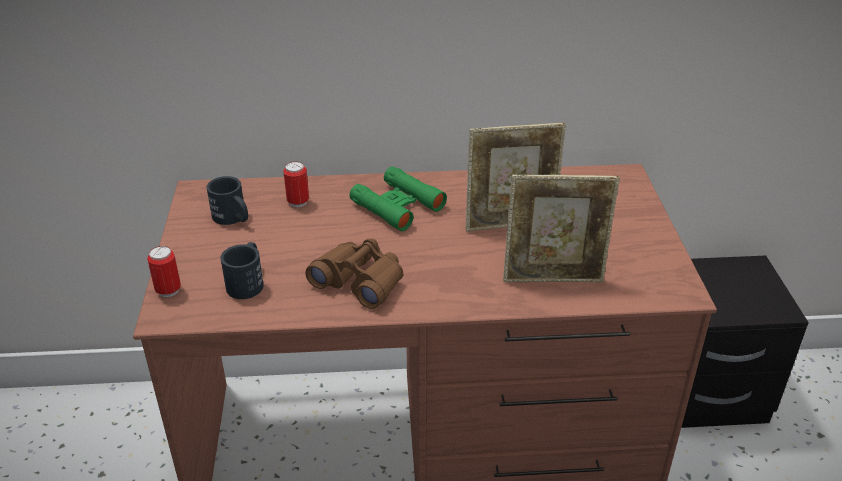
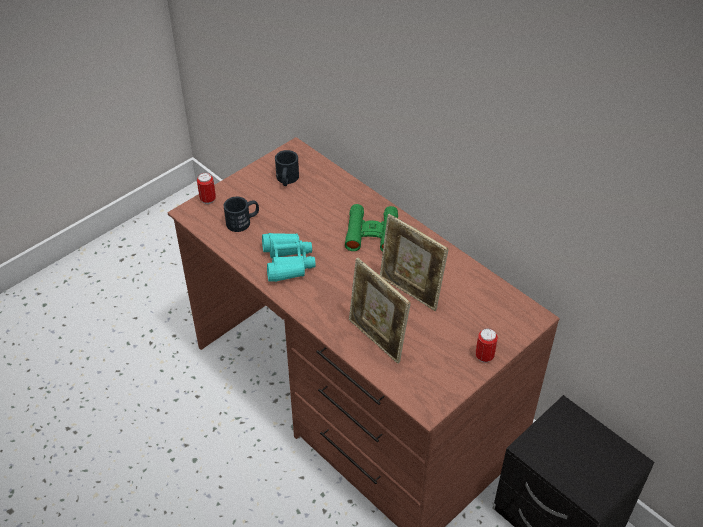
camera: 50 degrees right, 10 degrees up
(298, 202) = (329, 193): can -> can (484, 356)
(360, 281) = (287, 262): brown binoculars -> turquoise binoculars

